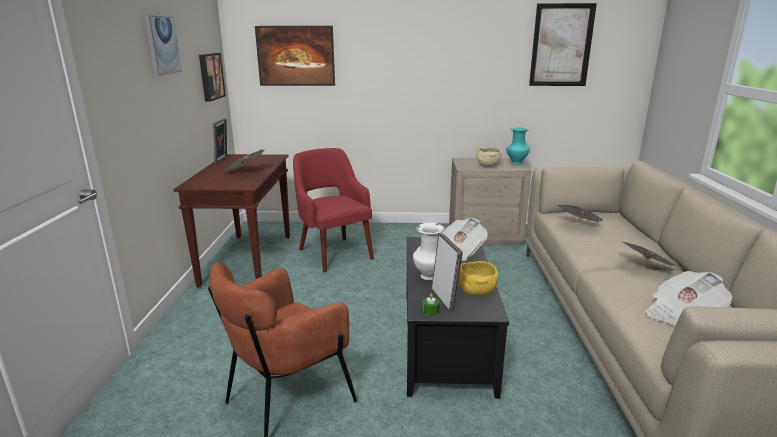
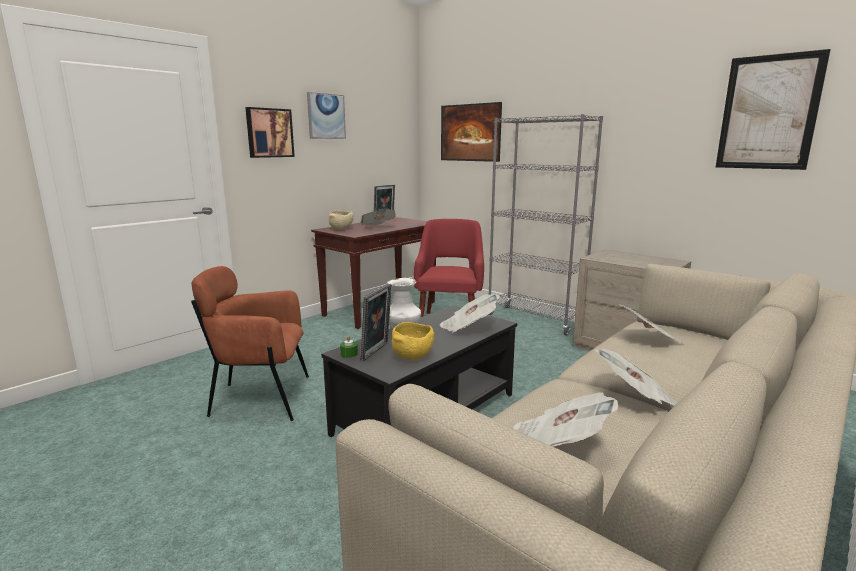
camera: 40 degrees right, 5 degrees down
(210, 76) = (391, 148): picture -> picture (269, 133)
(395, 230) = (534, 320): none -> grey bookcase
(487, 166) = (625, 261): beige bowl -> beige bowl (341, 229)
(516, 163) = (671, 264): turquoise vase -> none

